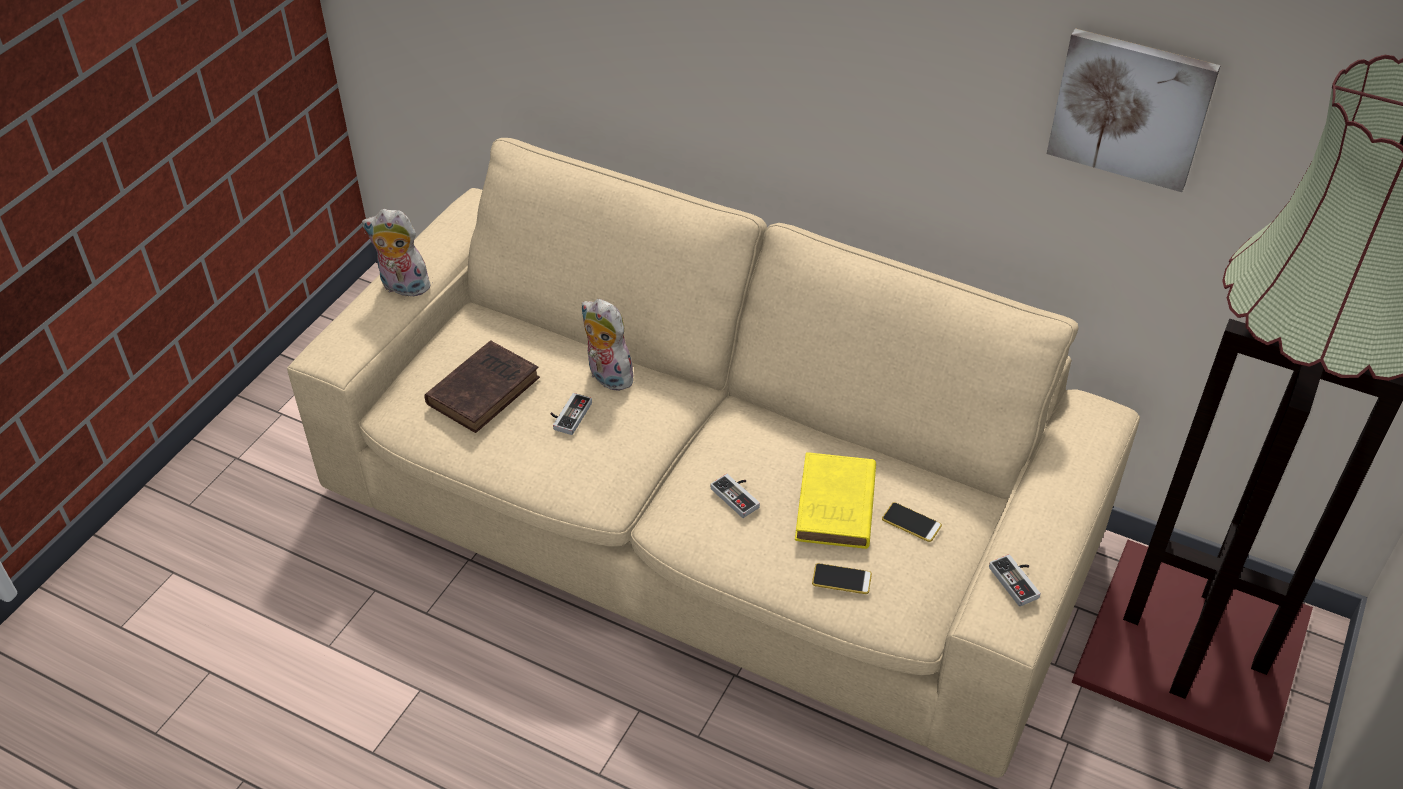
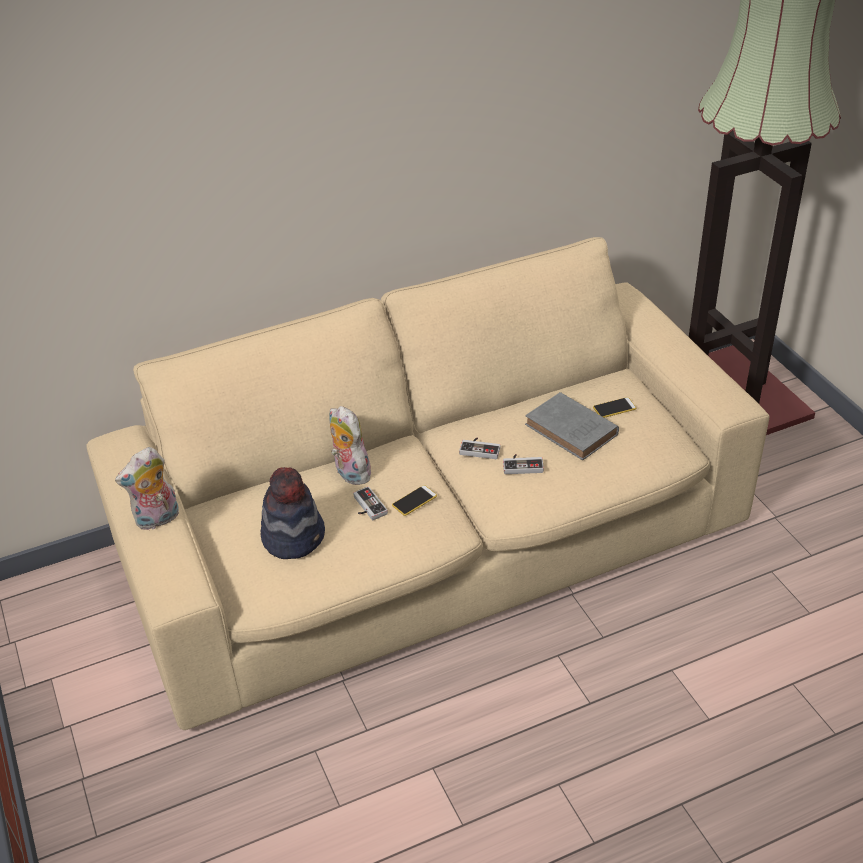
camera: 50 degrees left, 5 degrees down
(485, 389) = (294, 536): brown book -> hat
(606, 376) = (349, 473): plush toy -> plush toy turned 60 degrees clockwise
(835, 508) = (573, 431): yellow book -> grey book
(841, 579) = (630, 457): phone -> phone (414, 501)
(1018, 580) = (712, 383): game controller -> game controller (480, 449)
(1131, 108) = (587, 77): picture -> none

